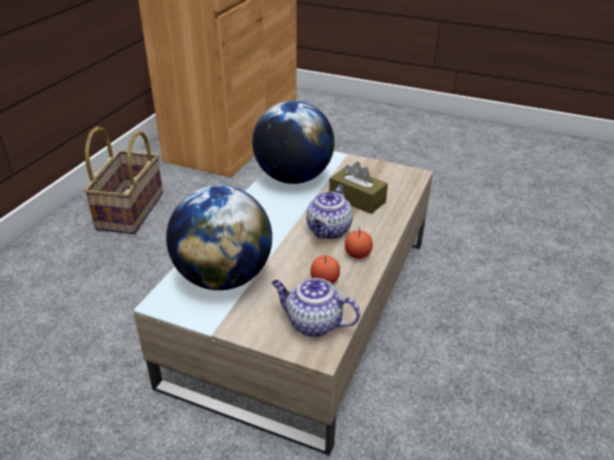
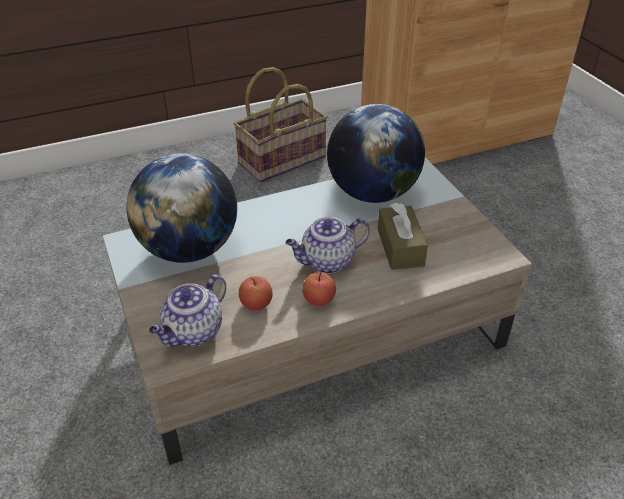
camera: 45 degrees right, 5 degrees up
(313, 323) = (193, 333): teapot -> teapot turned 120 degrees counterclockwise

